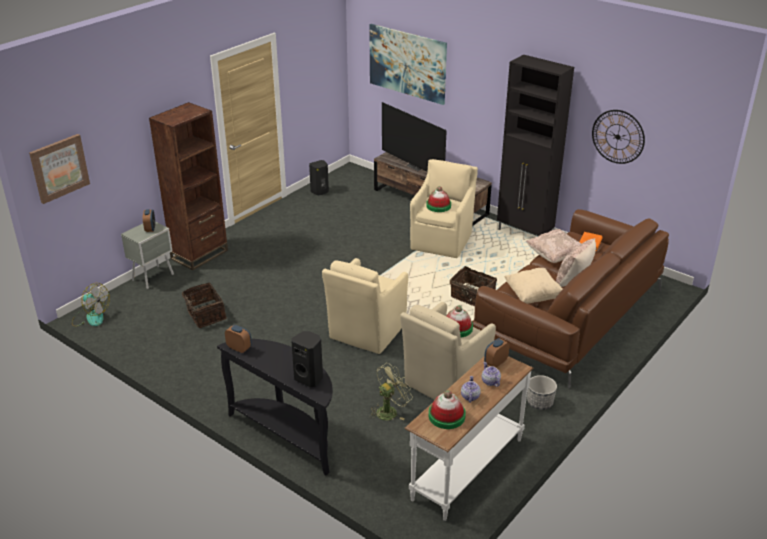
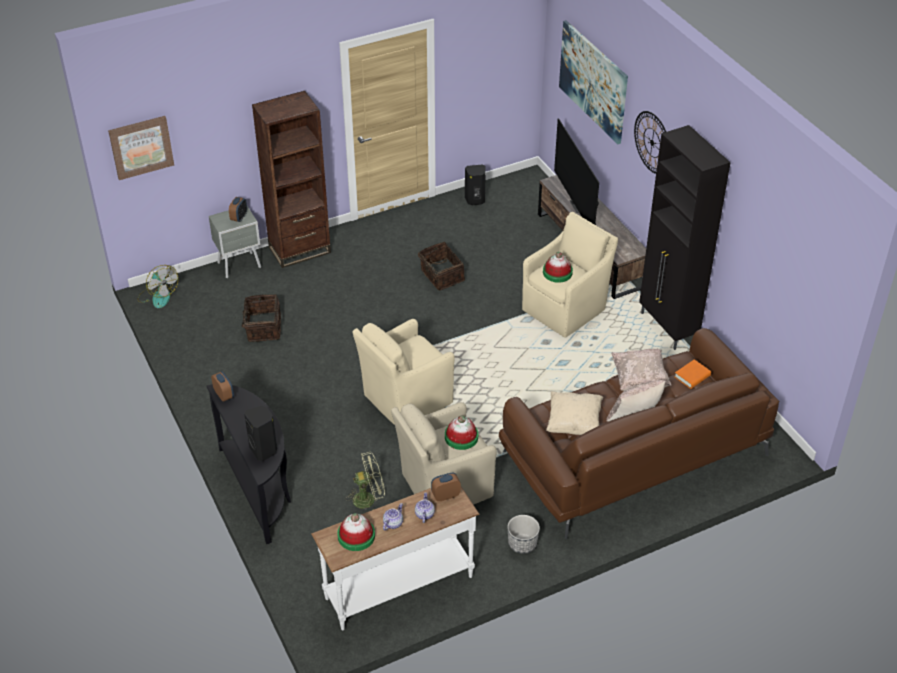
camera: 25 degrees right, 10 degrees up
(472, 297) = (545, 394): basket -> basket (441, 276)
(618, 136) = (763, 260): wall clock -> wall clock (652, 142)

